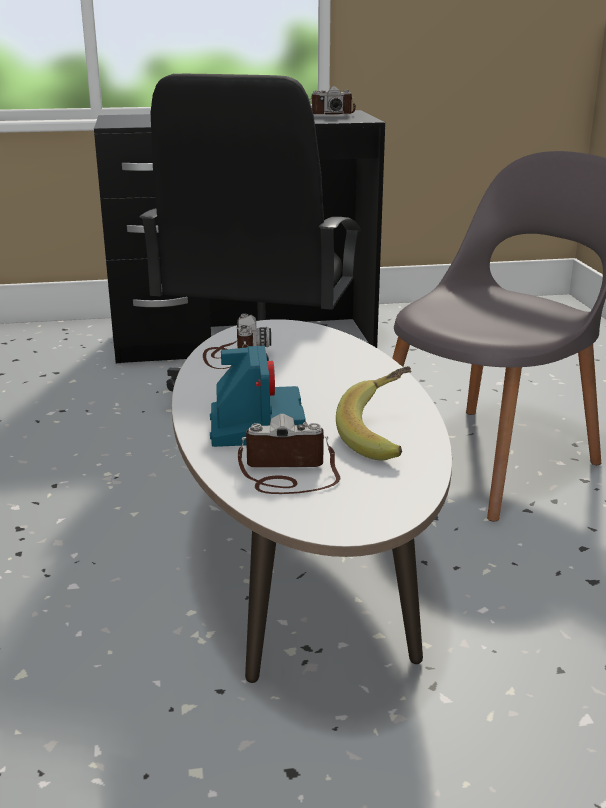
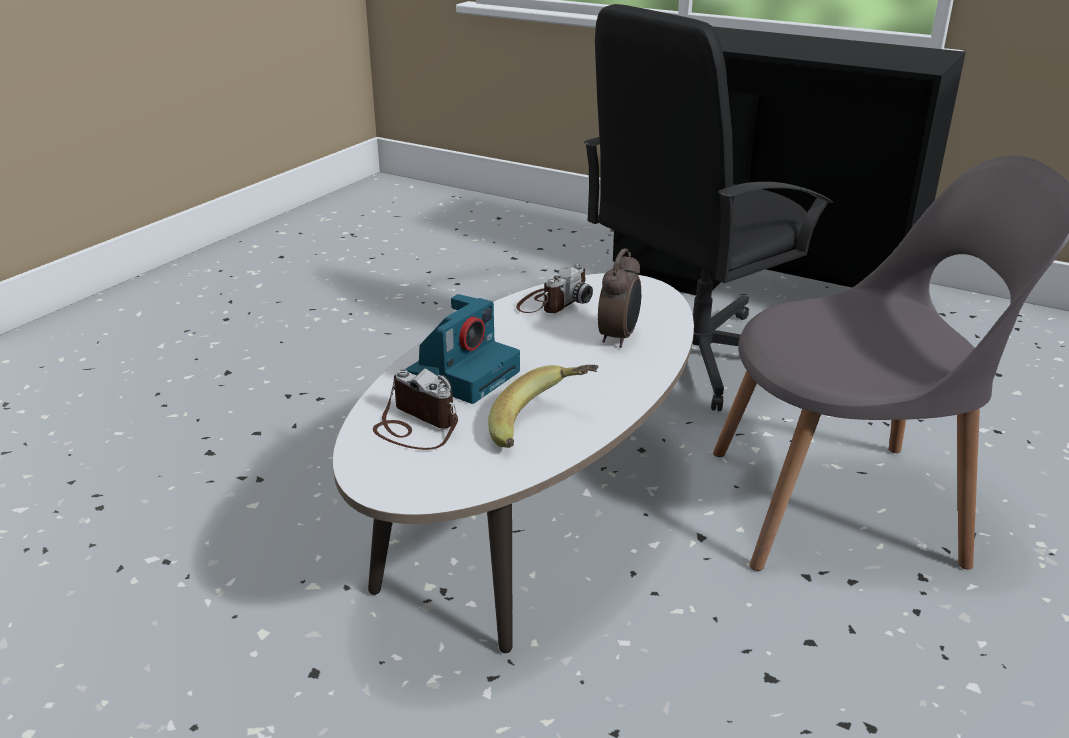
camera: 40 degrees right, 5 degrees up
(327, 363) = (619, 337): none -> alarm clock
(328, 115) = (901, 54): camera -> none

